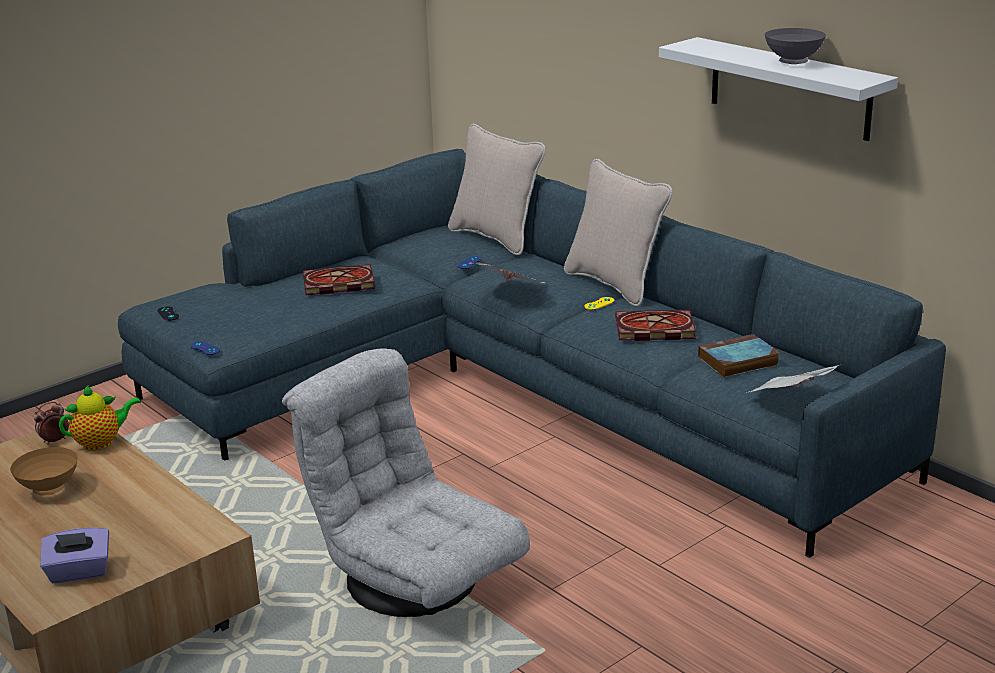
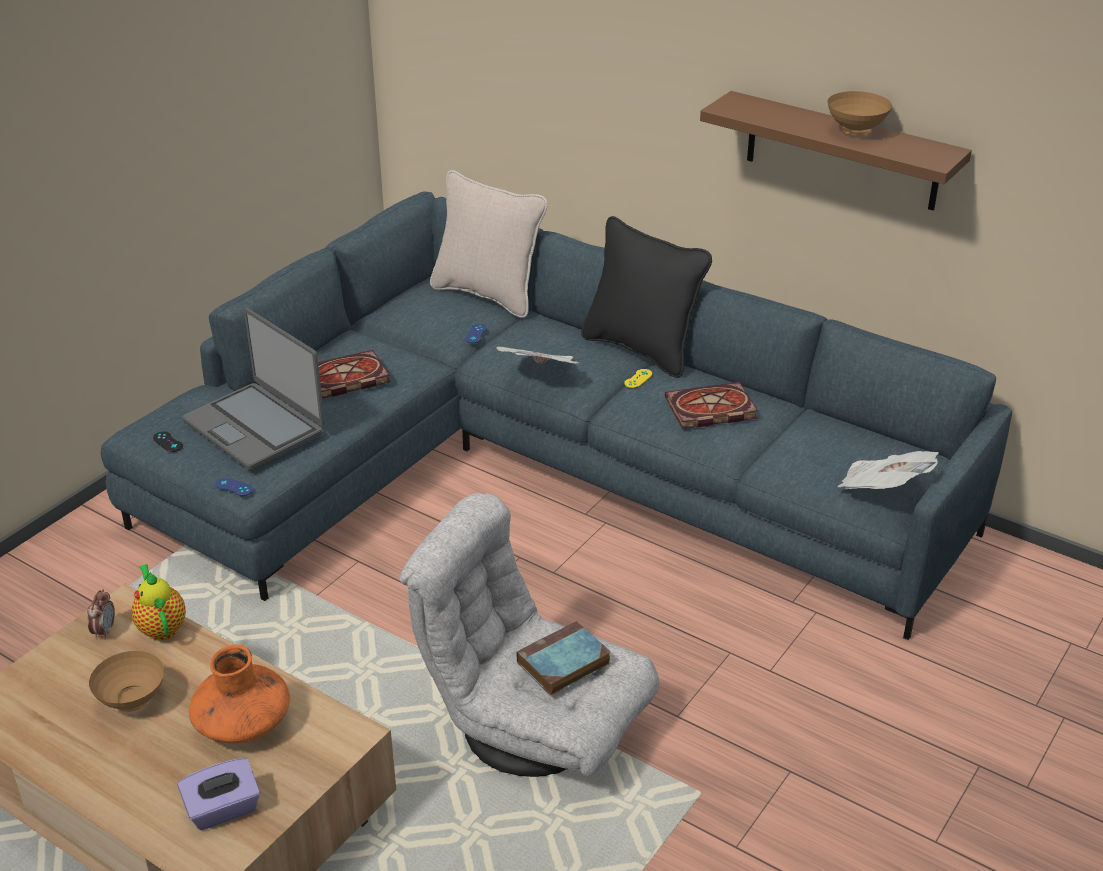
camera: 15 degrees left, 10 degrees up
(54, 441) = (104, 631): alarm clock -> alarm clock turned 150 degrees clockwise
(101, 443) = (161, 626): teapot -> teapot turned 75 degrees counterclockwise
(129, 515) = (242, 723): none -> orange vase
(244, 309) = (255, 427): none -> laptop
(615, 284) = (641, 349): beige pillow -> black pillow
(737, 362) = (810, 444): book -> book (562, 664)
(789, 88) = (842, 151): white shelf -> brown shelf
(793, 62) = (856, 131): grey bowl -> brown bowl

